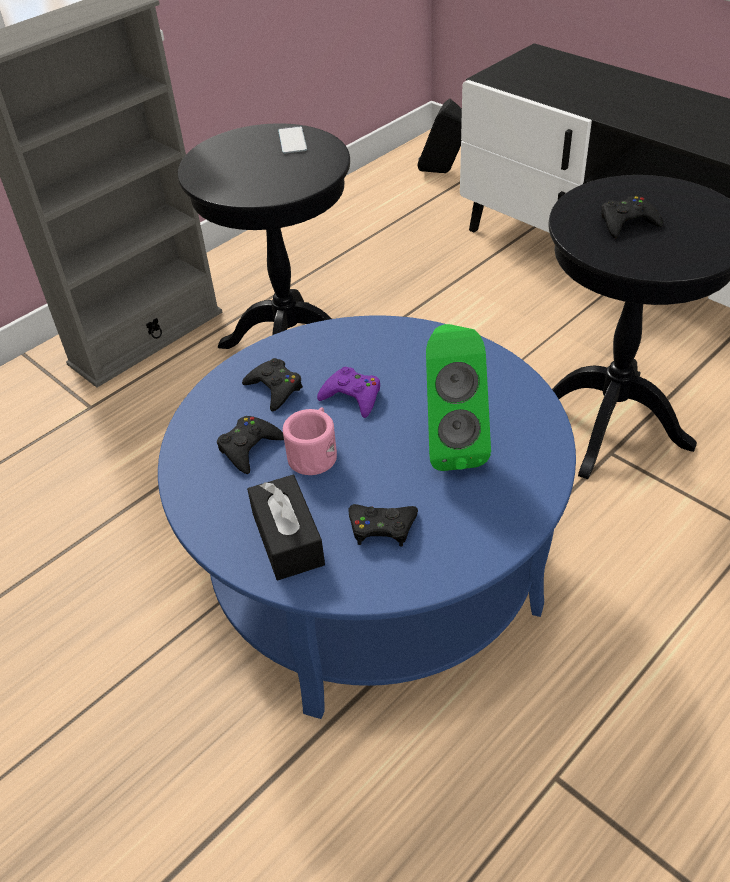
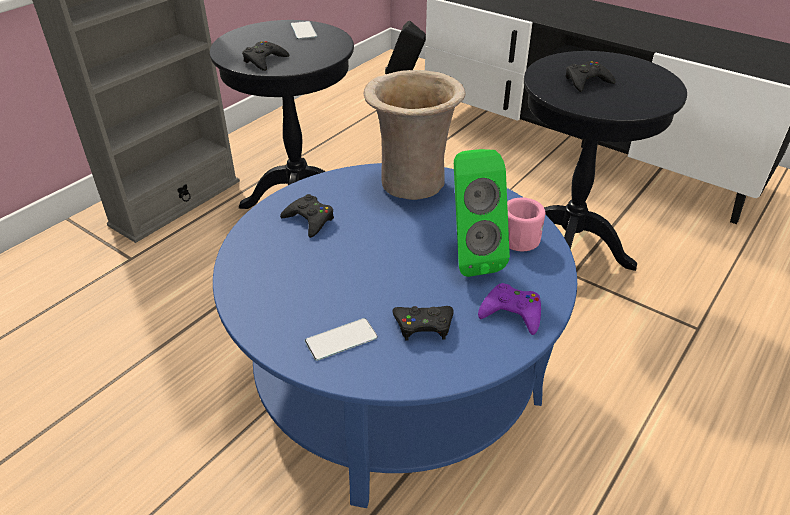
camera: 10 degrees left, 5 degrees down
(249, 448) = (294, 267): black game controller -> black game controller (264, 60)
(287, 539) = (341, 339): black tissue box -> phone
(314, 454) = (353, 269): pink mug -> pink mug (519, 236)
(352, 396) = (378, 223): purple game controller -> purple game controller (512, 313)
(401, 343) = (411, 182): none -> beige vase

